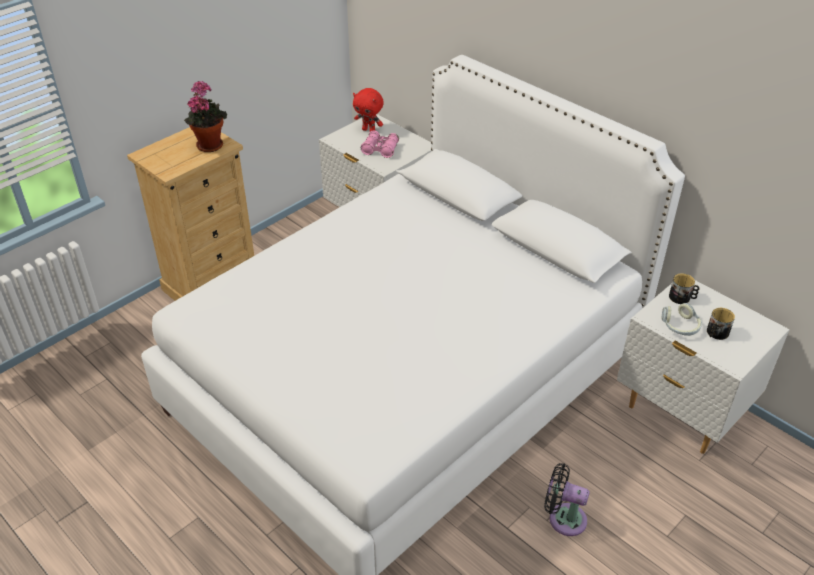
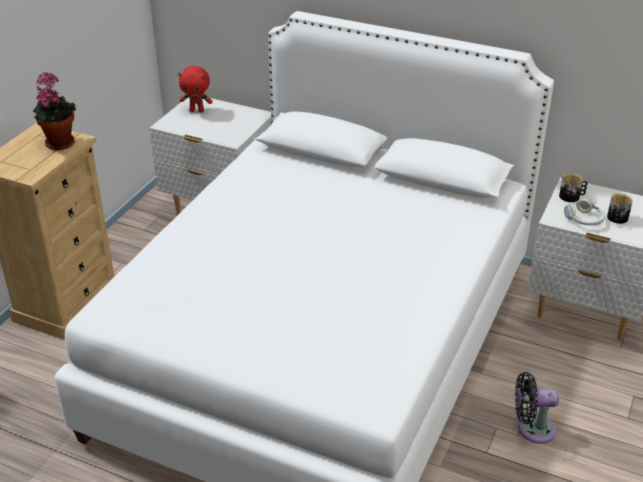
camera: 20 degrees left, 5 degrees down
(380, 149) = (219, 125): pink binoculars -> none

